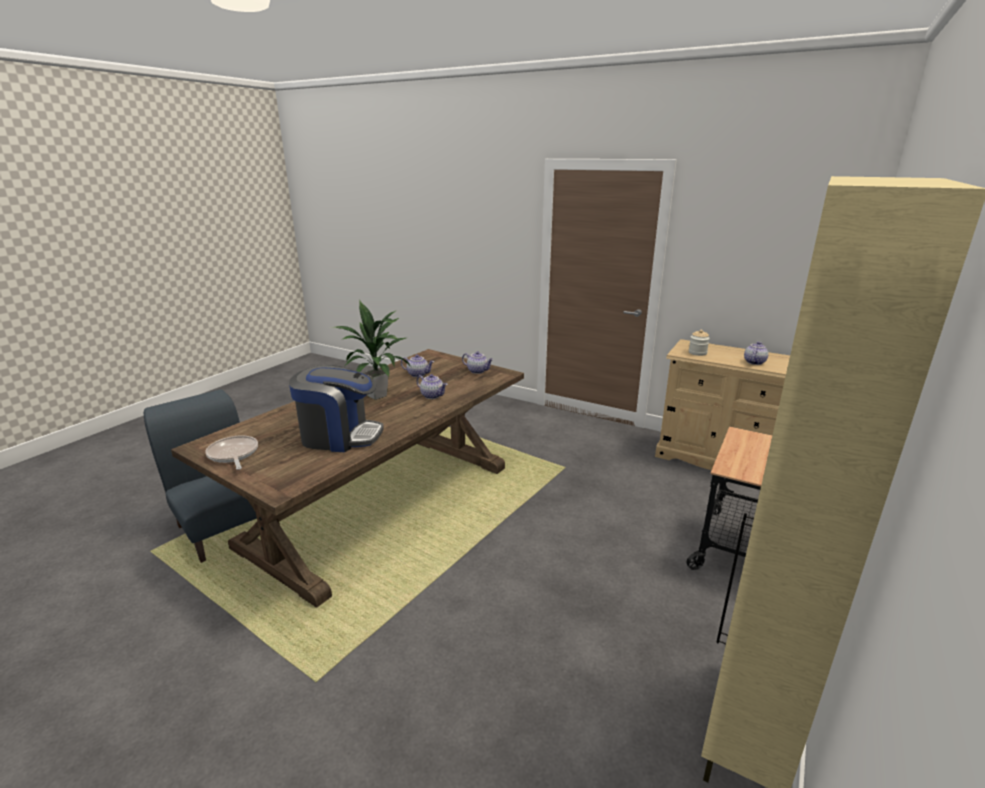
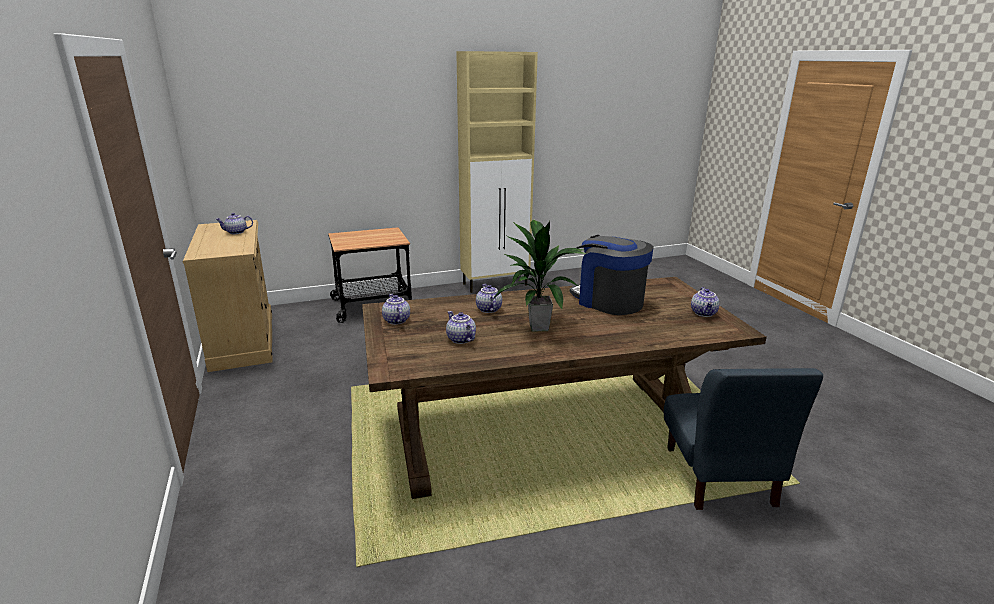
camera: 140 degrees left, 0 degrees up
(233, 454) = (704, 313): frying pan -> teapot
(697, 353) = (232, 247): jar -> none

